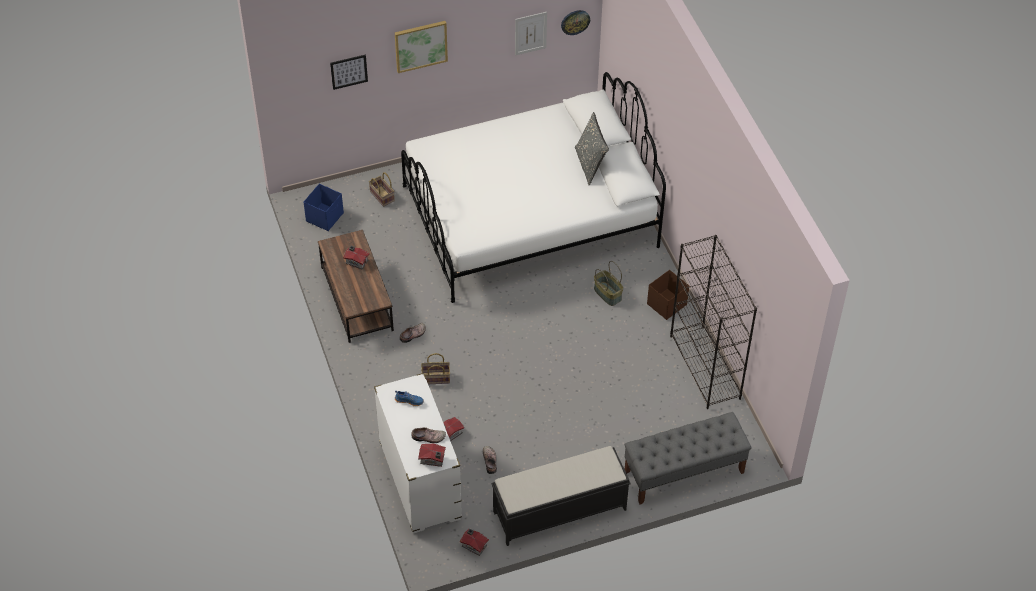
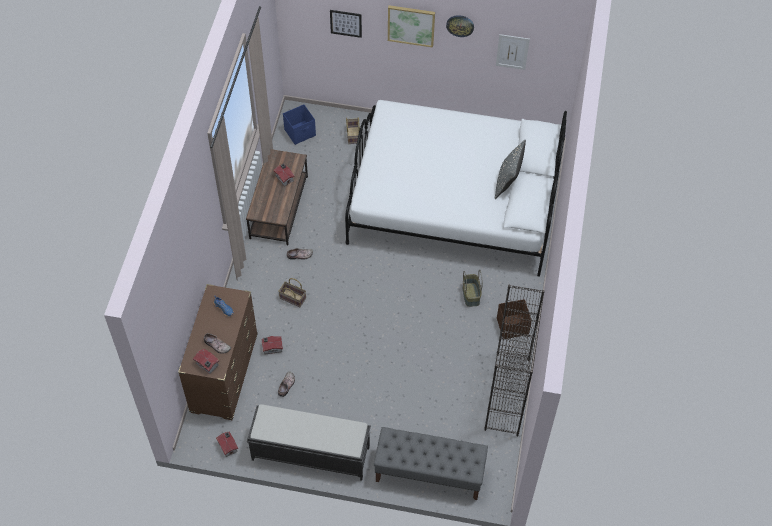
camera: 30 degrees right, 5 degrees up
(420, 481) = (224, 374): white dresser -> brown dresser
(575, 22) = (555, 57): wall clock -> wall clock (460, 25)

